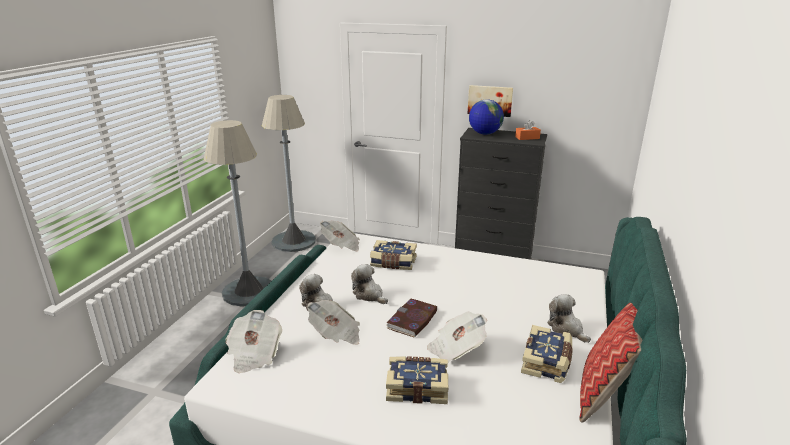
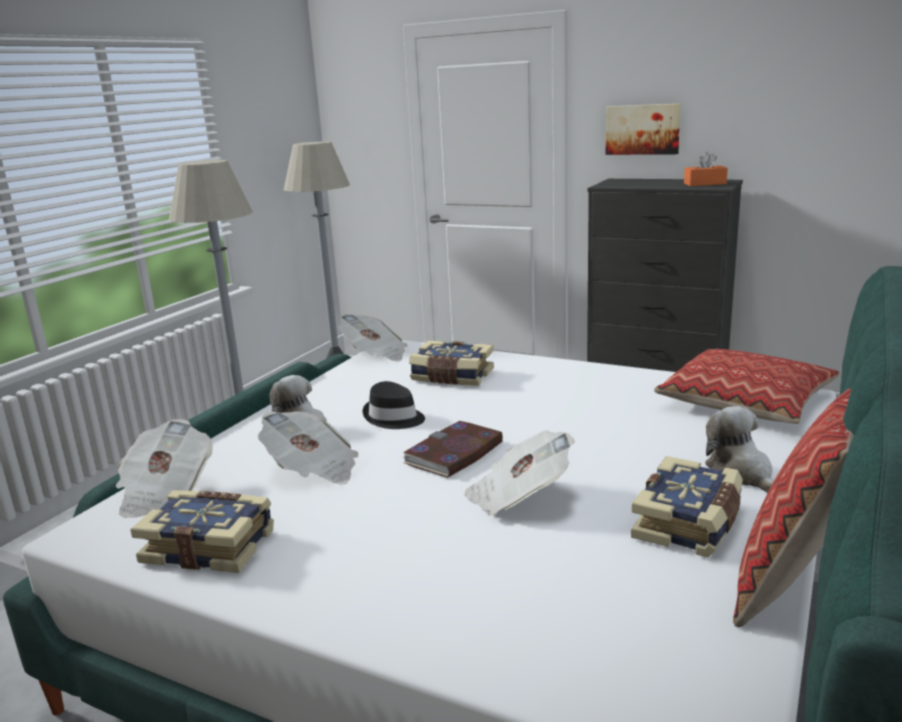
camera: 10 degrees right, 5 degrees down
(369, 295) = (393, 418): plush toy -> black hat
(417, 387) = (424, 552): book -> book (210, 546)
(484, 133) = (632, 182): globe -> none
(560, 279) = (746, 401): none -> pillow

